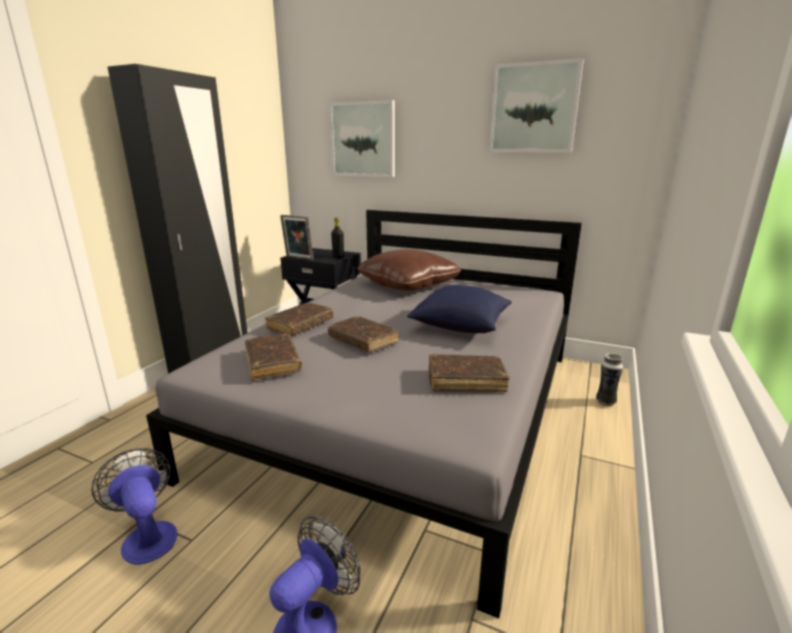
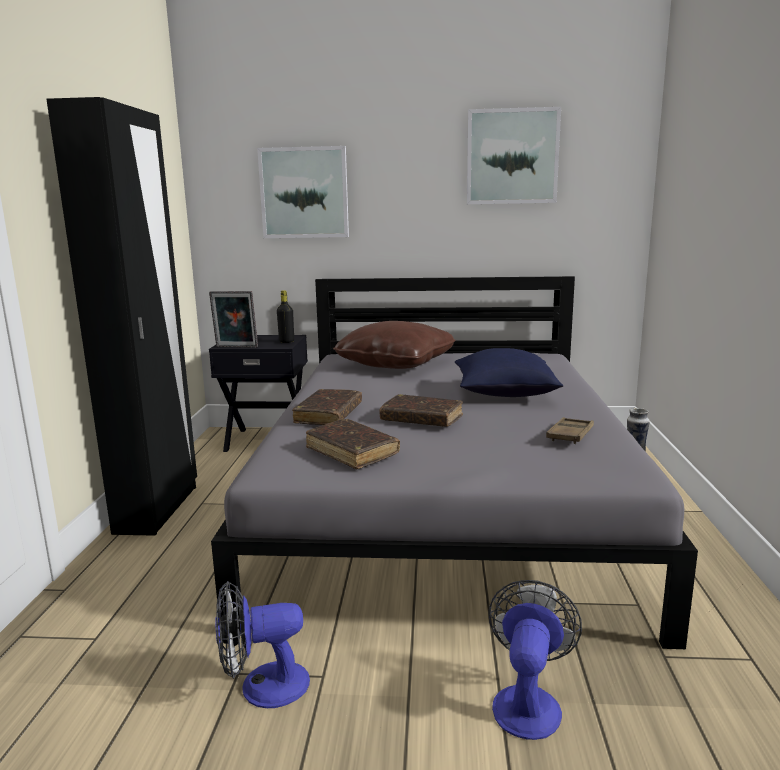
camera: 20 degrees left, 5 degrees down
(147, 535) = (262, 687): fan -> fan turned 45 degrees counterclockwise
(466, 380) = (570, 435): brown book -> brown tray

